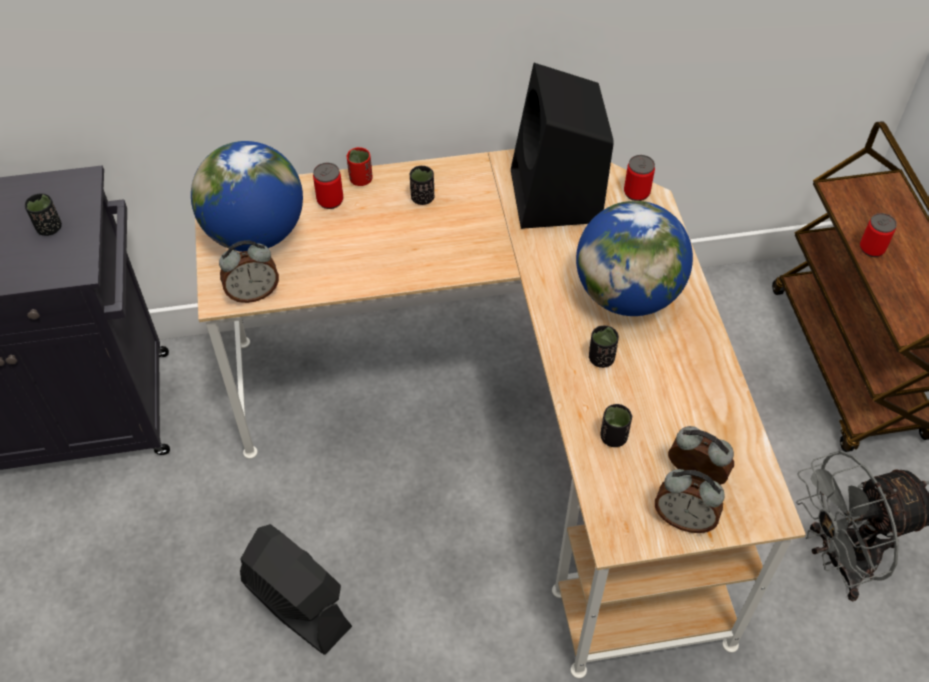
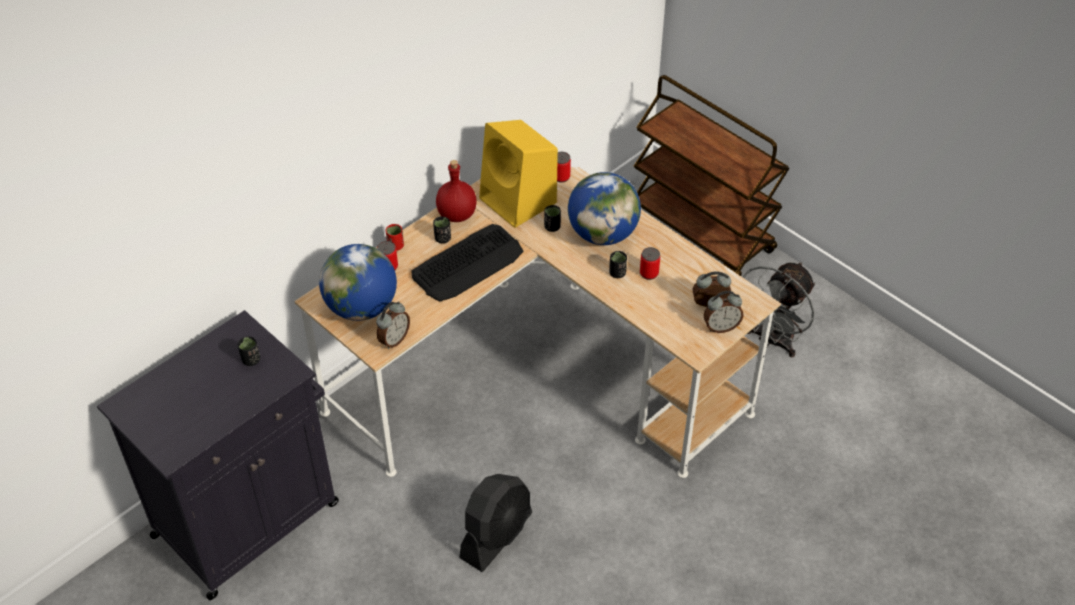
camera: 35 degrees left, 5 degrees down
(296, 604) = (496, 535): black fan -> black fan turned 120 degrees clockwise
(424, 245) = (468, 263): none -> keyboard
(466, 177) = (457, 214): none -> red bottle
(556, 198) = (519, 201): black speaker -> yellow speaker
(613, 437) = (656, 308): black cup -> black cup (552, 227)
(872, 248) = (695, 151): can -> can (649, 273)

